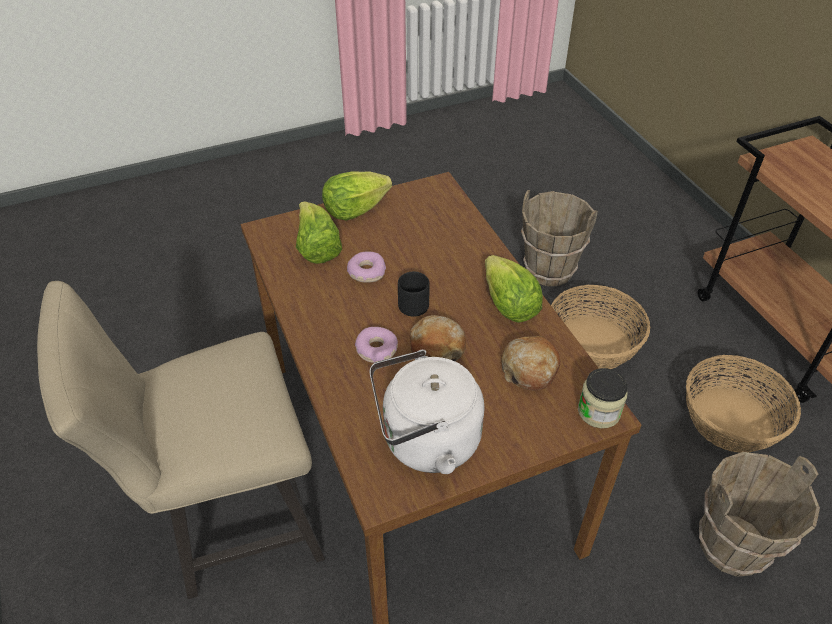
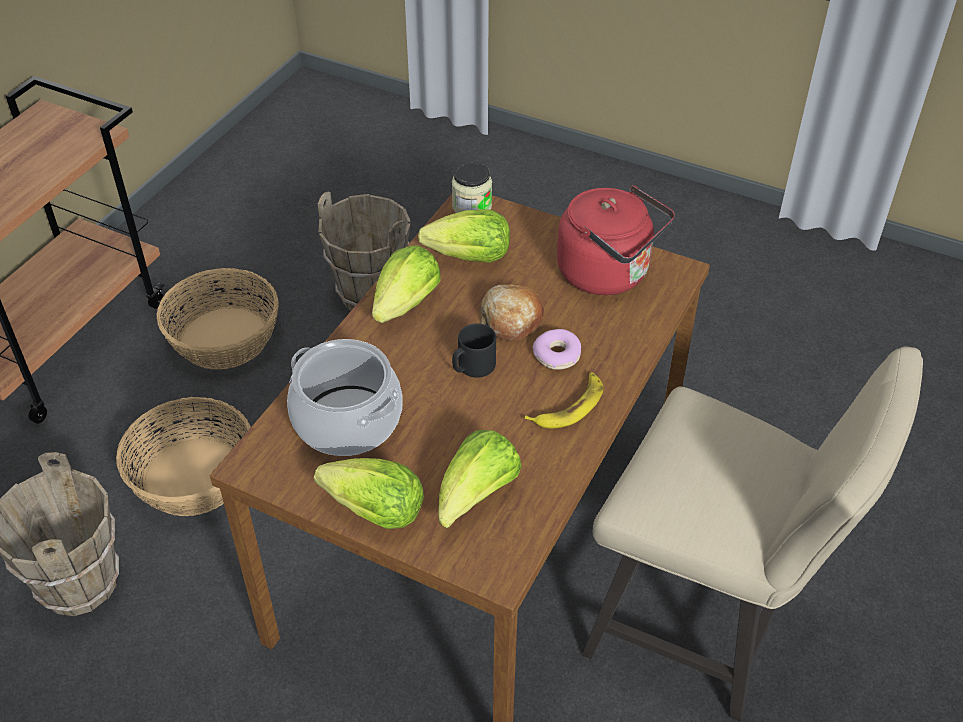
camera: 130 degrees left, 0 degrees up
(328, 326) = (569, 406): none -> banana
(366, 272) = (469, 429): donut -> none
(425, 442) = (608, 274): white kettle -> red kettle
(430, 230) = (346, 421): none -> cooking pot
(529, 369) = (470, 257): bread -> lettuce

